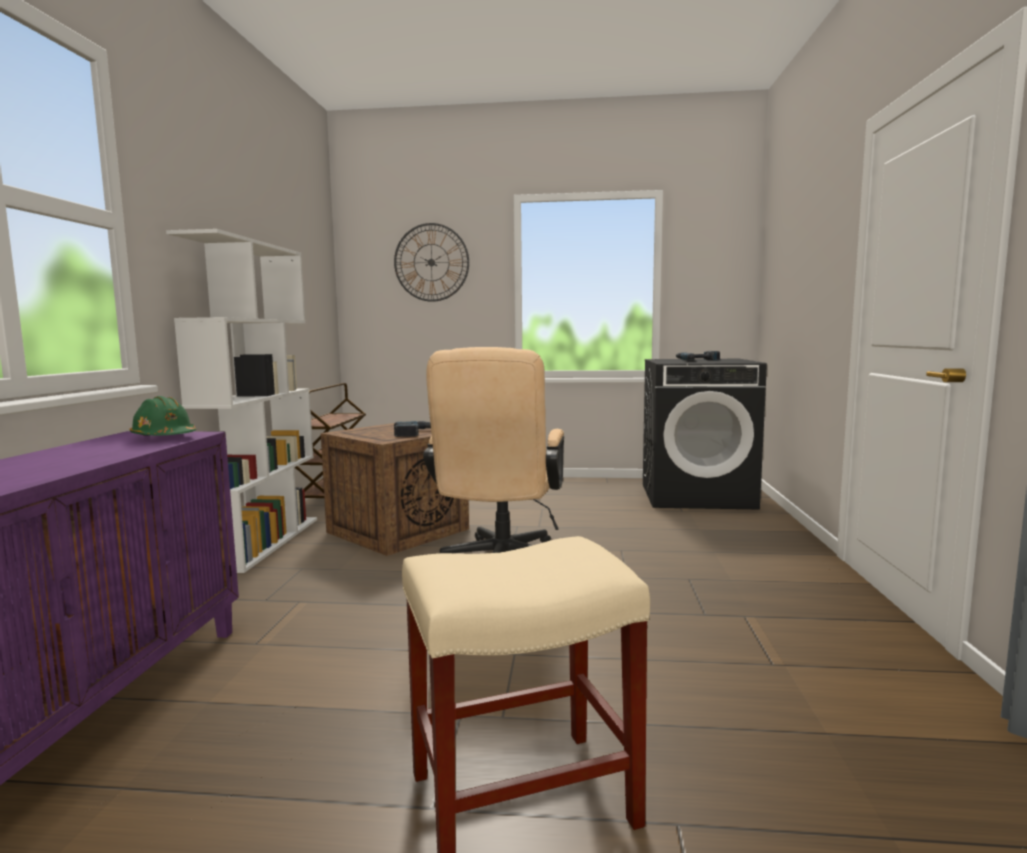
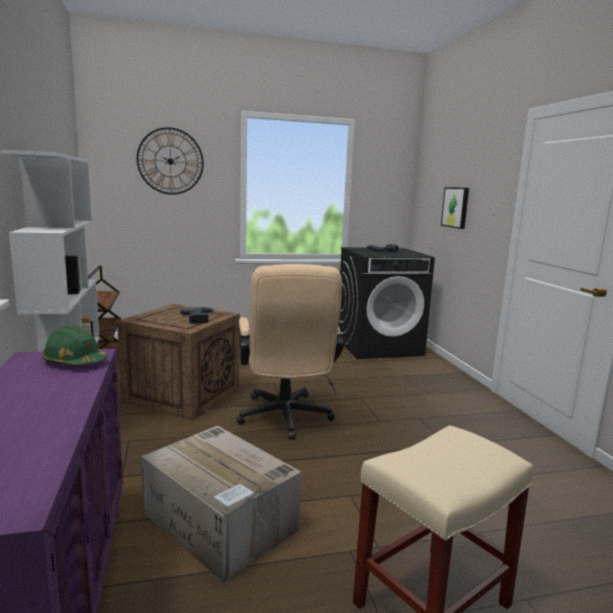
camera: 20 degrees left, 5 degrees up
(331, 659) = (221, 522): none -> cardboard box
(797, 289) = (456, 207): none -> picture

